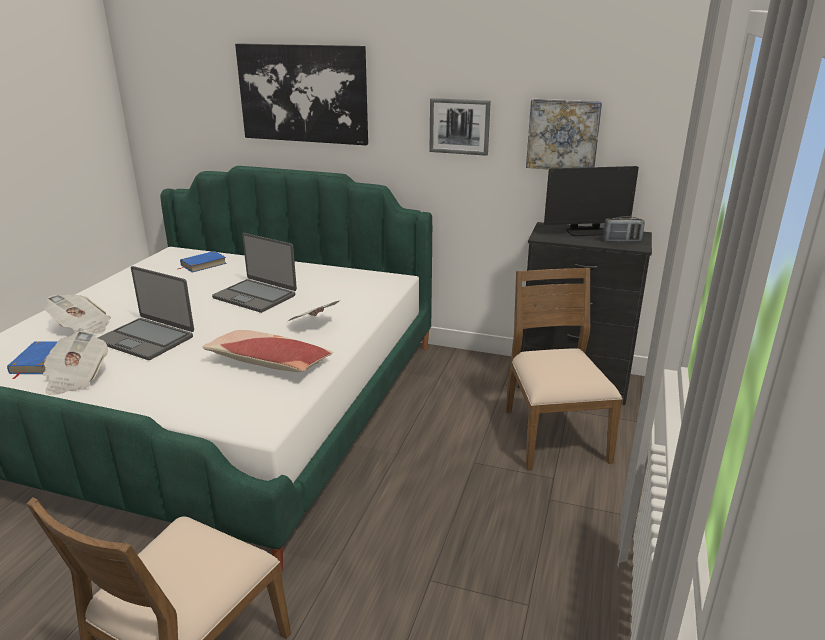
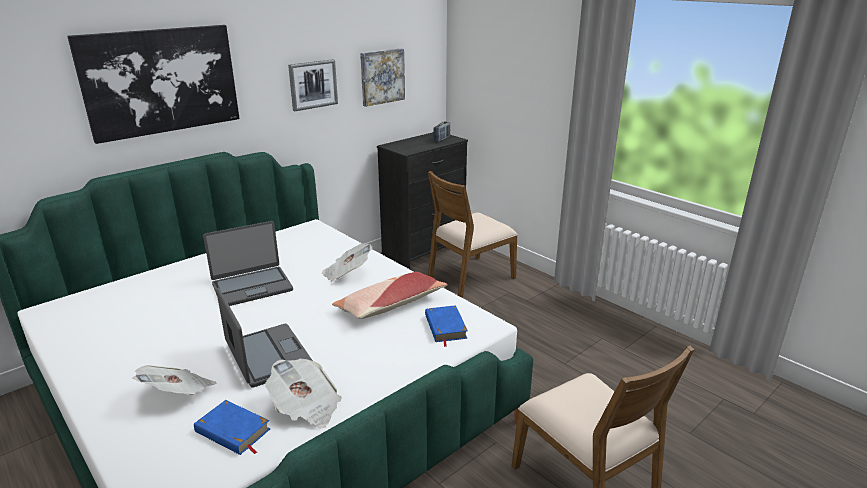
camera: 60 degrees left, 0 degrees up
(146, 339) = (268, 356): laptop -> laptop turned 90 degrees counterclockwise
(203, 264) = (121, 299): blue book -> blue book (445, 327)
(553, 434) = (470, 277): brown chair -> brown chair turned 60 degrees counterclockwise
(585, 232) = (414, 141): monitor -> none

